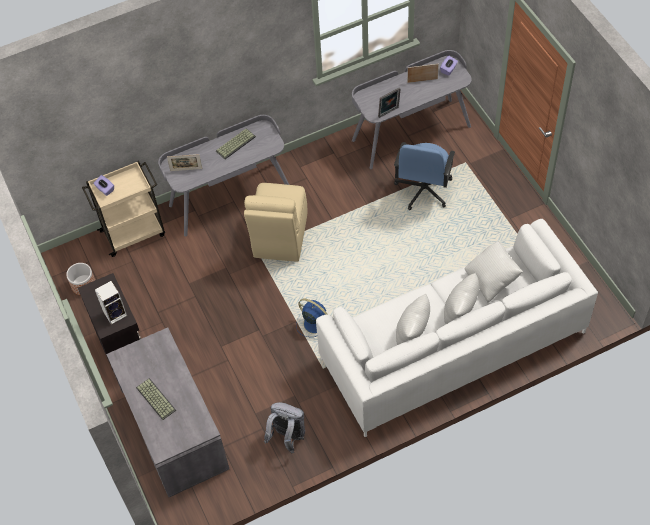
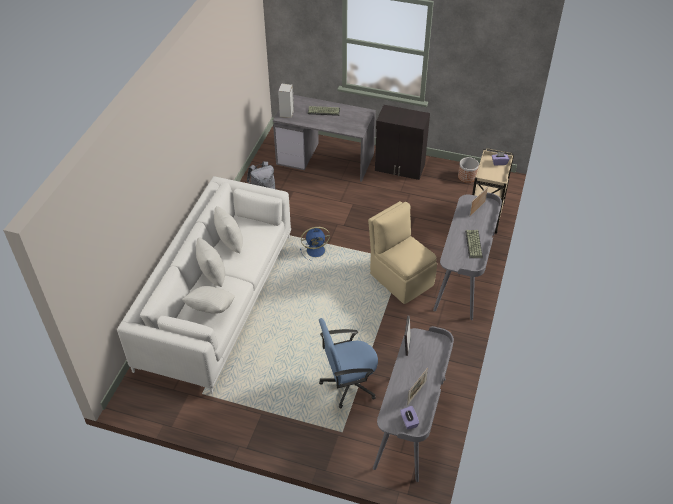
camera: 130 degrees right, 10 degrees down
(116, 313) = (393, 117): speaker -> speaker (287, 114)
(423, 190) = (348, 383): blue office chair -> blue office chair turned 75 degrees counterclockwise

